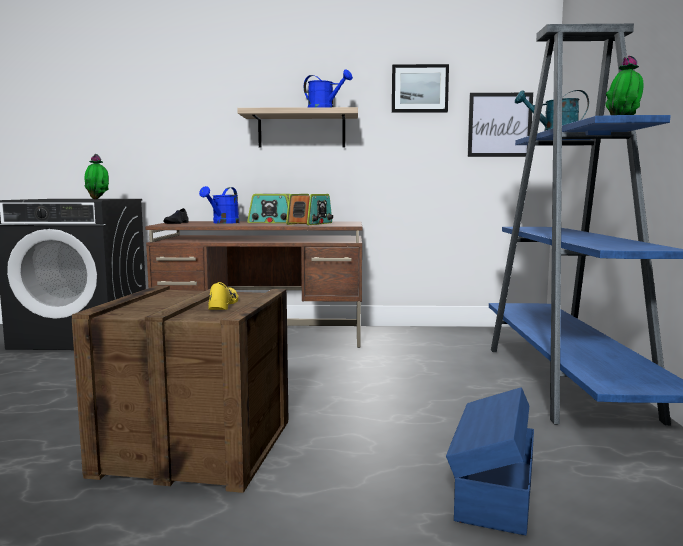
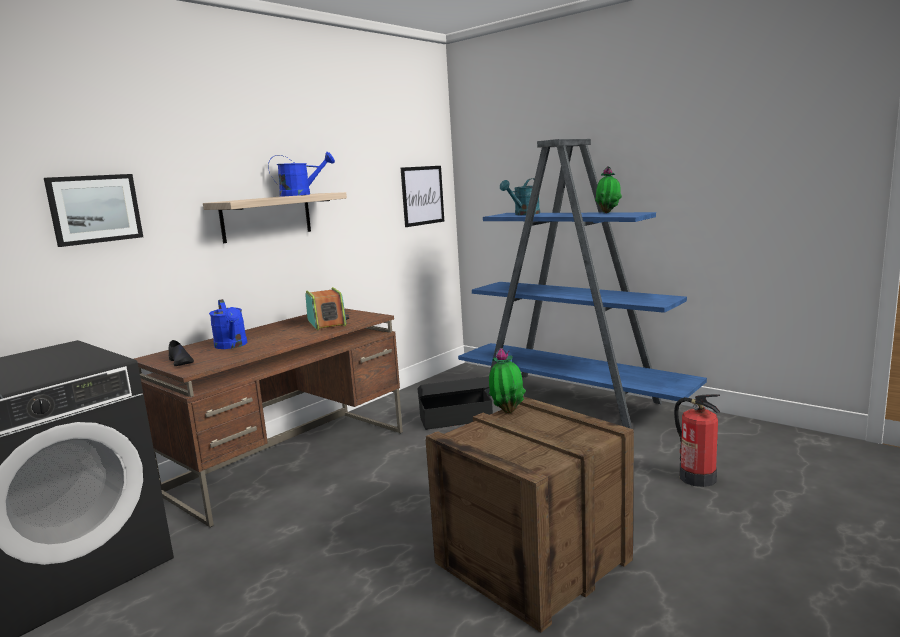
camera: 50 degrees left, 5 degrees up
(98, 199) = (71, 359): potted plant -> potted plant (507, 411)
(222, 304) = (548, 426): yellow shoe -> none
(272, 222) = (273, 330): radio -> none
(418, 354) = (455, 418): none -> black storage box
(419, 89) = (364, 165): picture -> picture (95, 209)
(493, 491) = (697, 477): blue storage box -> fire extinguisher

